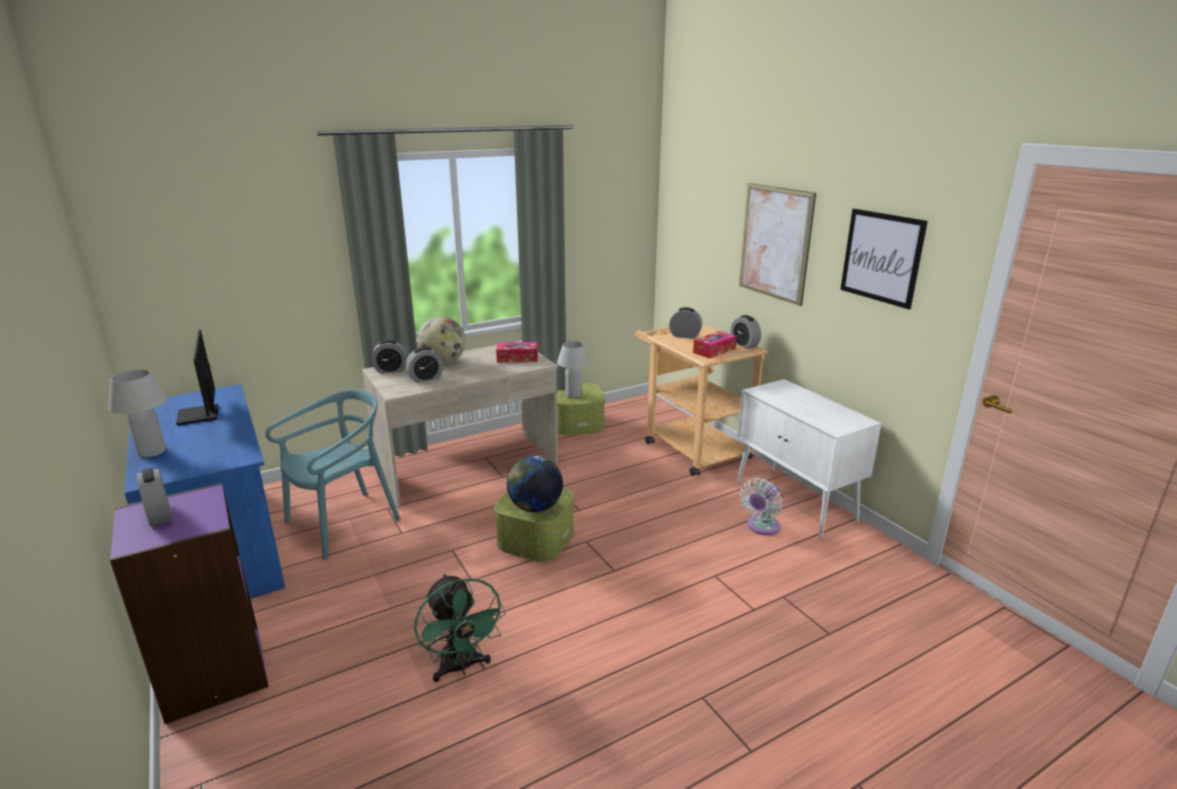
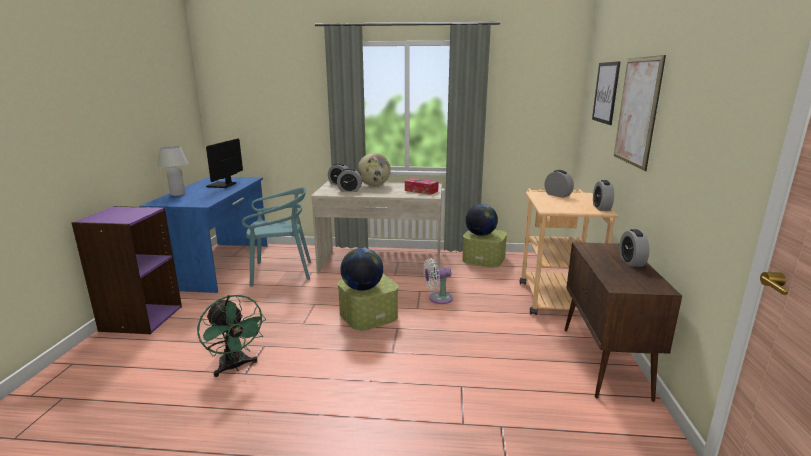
camera: 35 degrees right, 5 degrees down
(160, 515) = (119, 212): alarm clock -> alarm clock (631, 262)
(461, 667) = (235, 367): green fan -> green fan turned 45 degrees counterclockwise
(573, 395) = (480, 234): white table lamp -> globe
(714, 351) = (565, 206): tissue box -> none
(761, 527) = (546, 369): white fan -> white fan (438, 298)
(795, 502) = (604, 362): white cabinet -> brown cabinet
(881, 257) = (702, 111): picture -> picture (606, 92)

